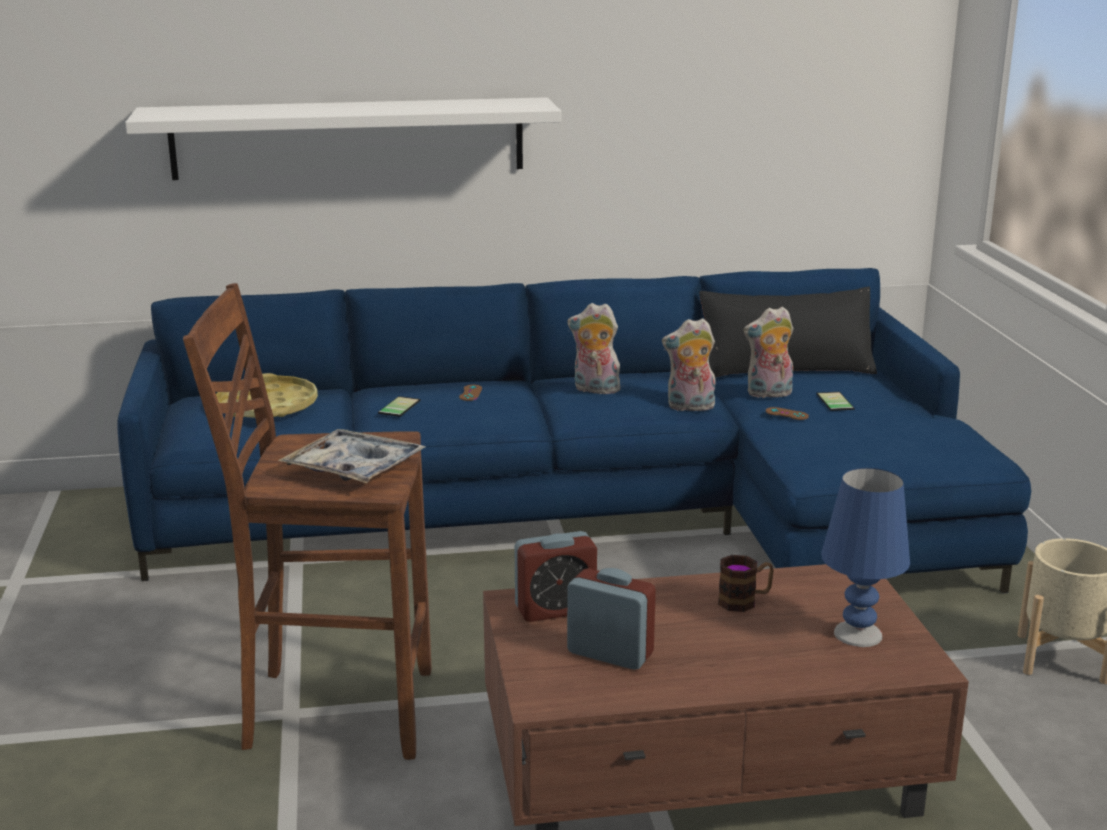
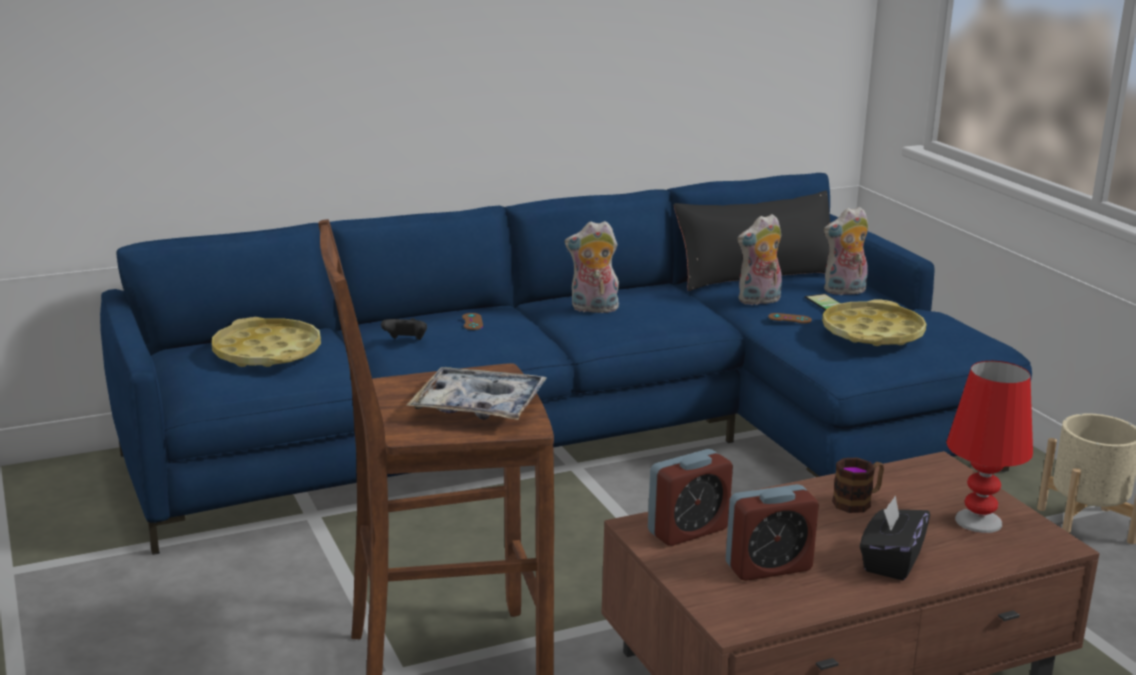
camera: 15 degrees left, 0 degrees up
(348, 138) = (317, 61): white shelf -> none
(397, 406) = (405, 341): phone -> black game controller
(610, 653) = (768, 567): alarm clock -> alarm clock turned 150 degrees clockwise
(689, 407) = (694, 319): plush toy -> plush toy (844, 291)
(737, 663) = (891, 561): none -> black tissue box
(857, 634) = (978, 521): blue table lamp -> red table lamp
(862, 435) = (872, 333): none -> yellow tray

